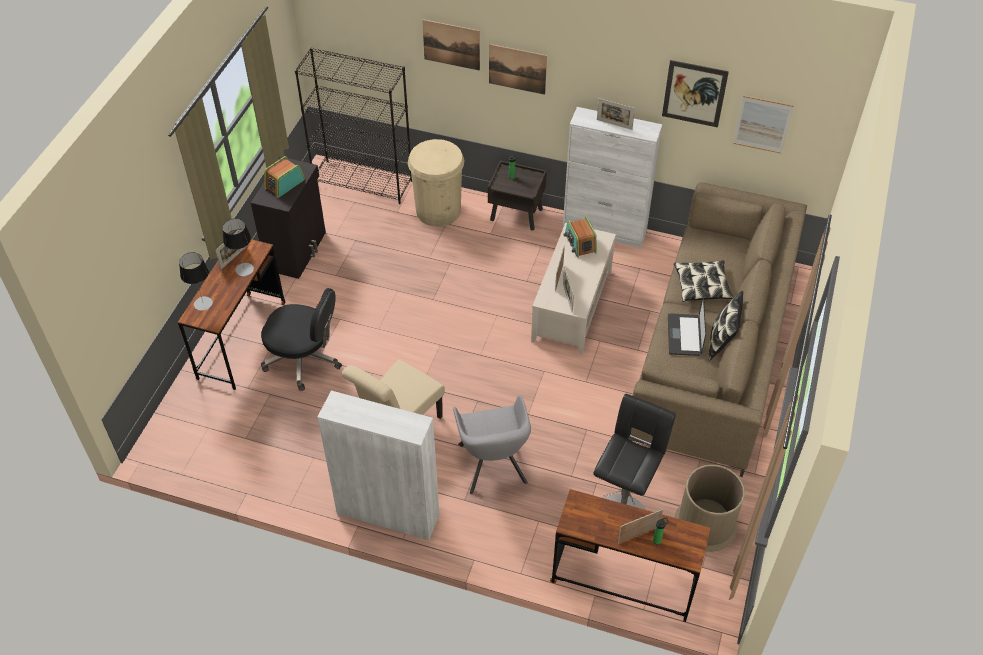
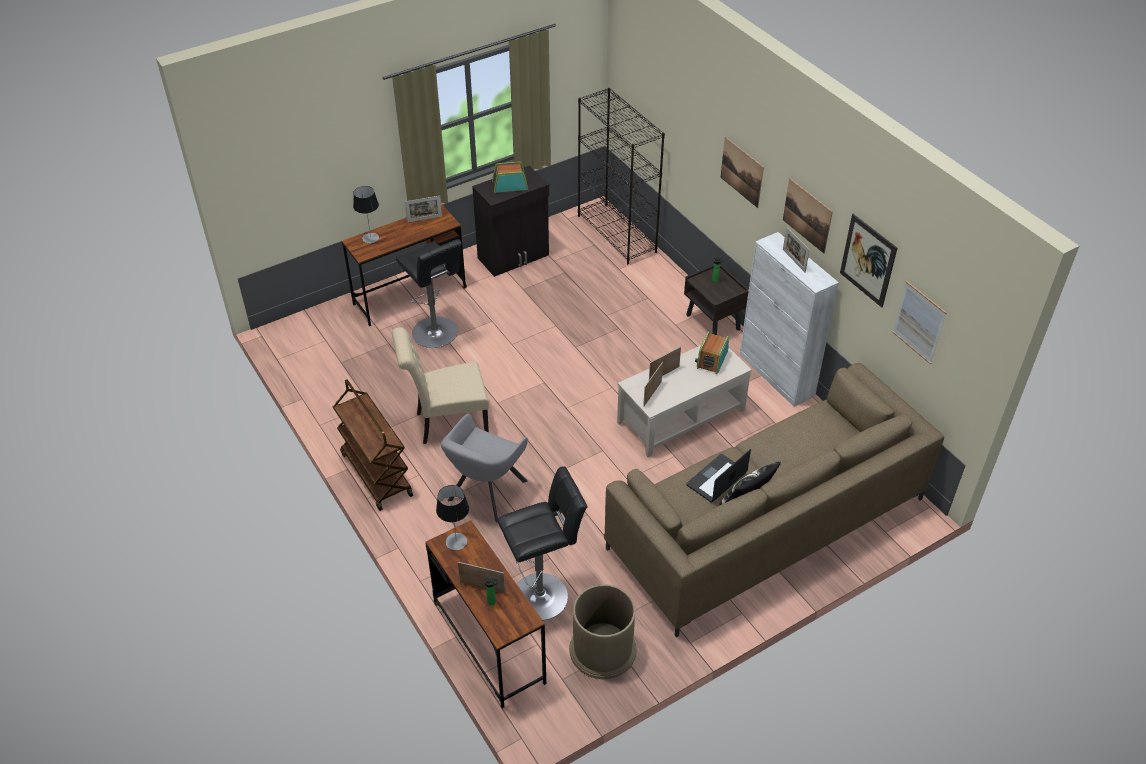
camera: 40 degrees right, 5 degrees down
(244, 269) = (422, 231): table lamp -> table lamp (456, 541)
(304, 359) = (437, 334): black office chair -> black stool
(387, 513) = (376, 474): white cabinet -> brown cart
(438, 210) = (652, 285): beige trash can -> none
(451, 44) = (700, 126): picture -> picture (807, 215)
(702, 286) = (780, 451): pillow -> none

